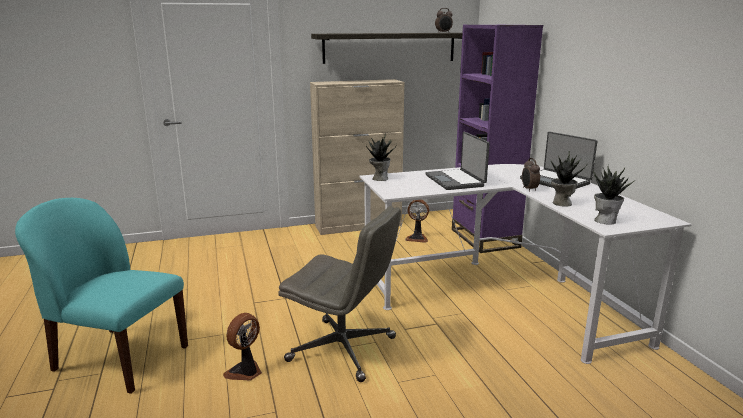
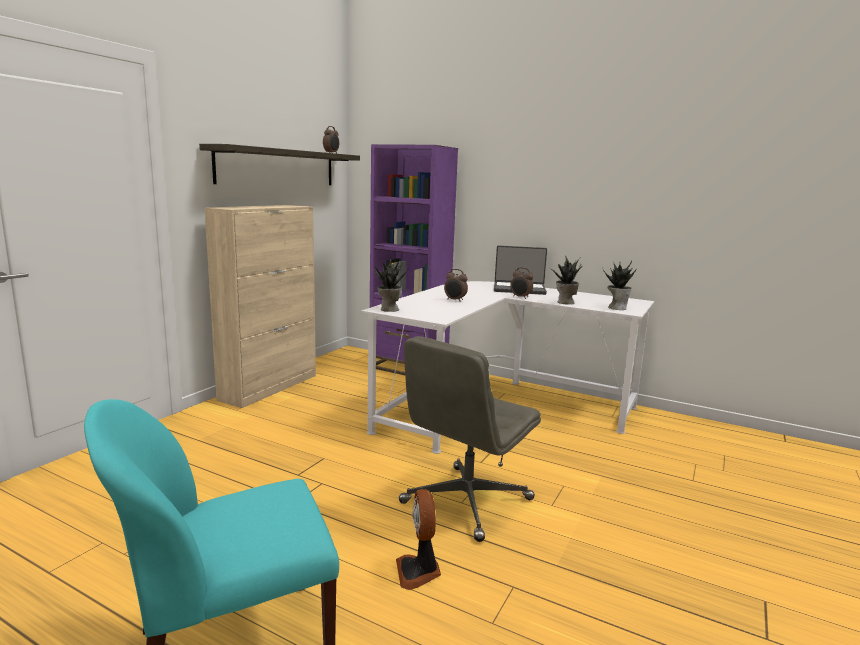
camera: 45 degrees left, 5 degrees down
(343, 349) = (466, 502): grey office chair -> grey office chair turned 150 degrees clockwise
(417, 238) = (351, 383): fan -> none
(456, 181) = (455, 300): laptop -> alarm clock

